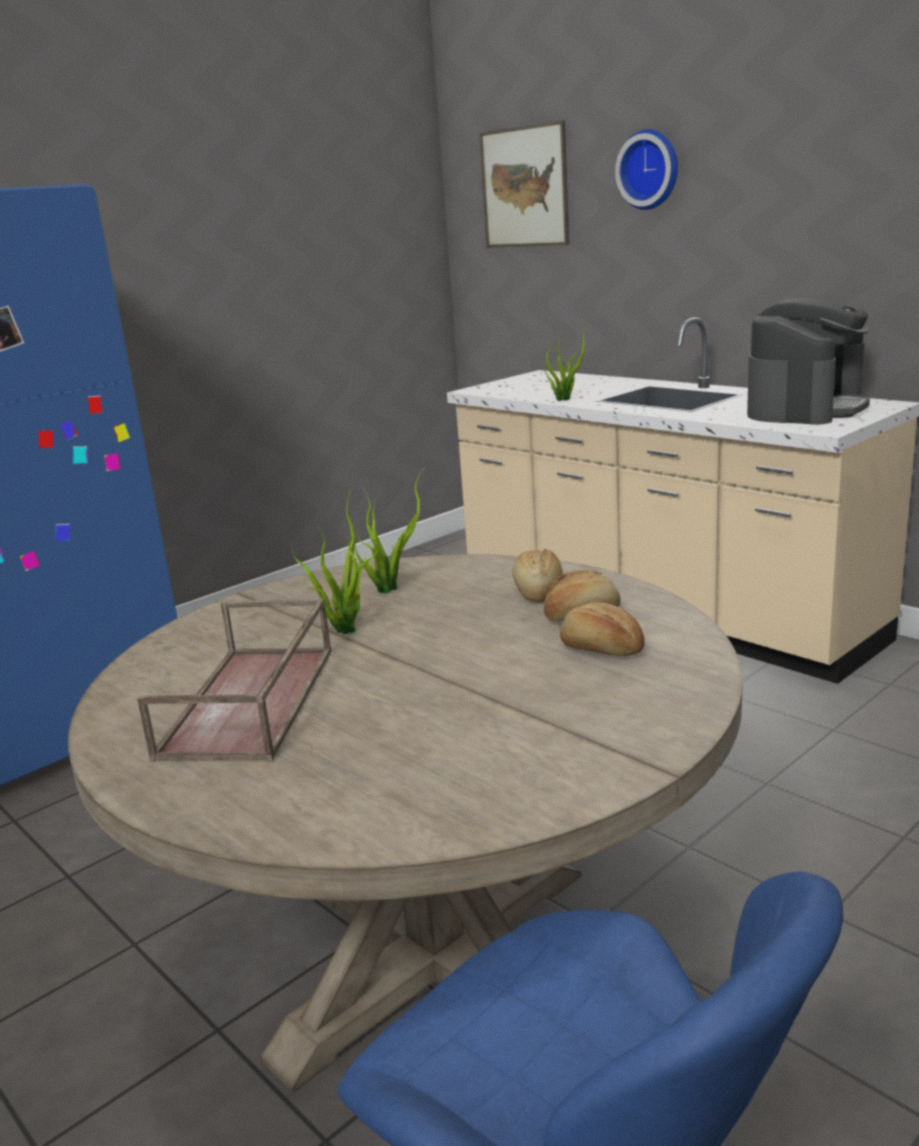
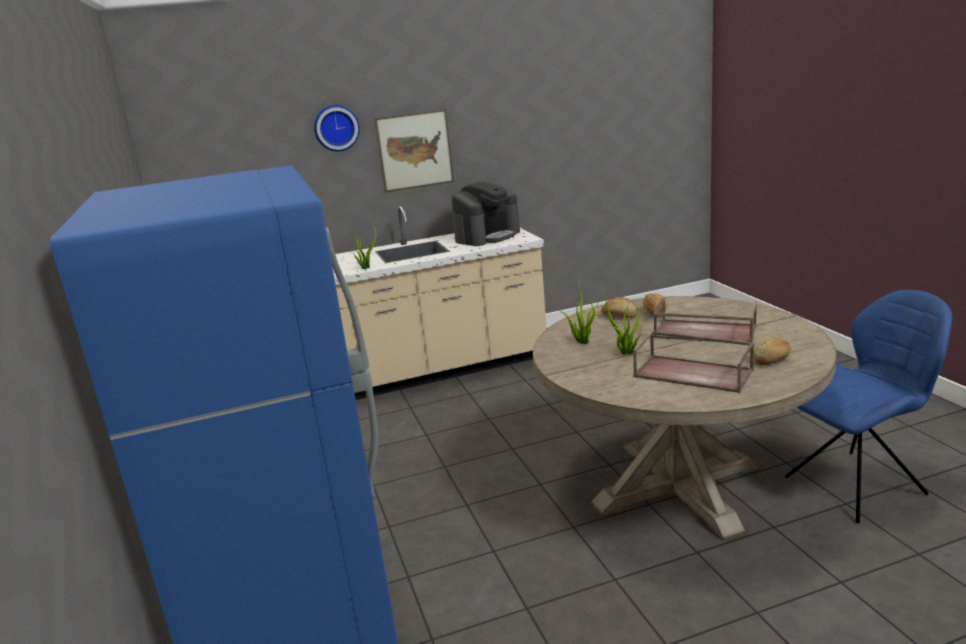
camera: 65 degrees left, 0 degrees up
(485, 678) = (703, 332): none -> brown tray
(524, 187) = (229, 145): picture -> picture (415, 150)
(600, 650) = (692, 313): bread -> bread (772, 360)
(805, 409) = (487, 236): coffee machine -> coffee machine turned 75 degrees clockwise

